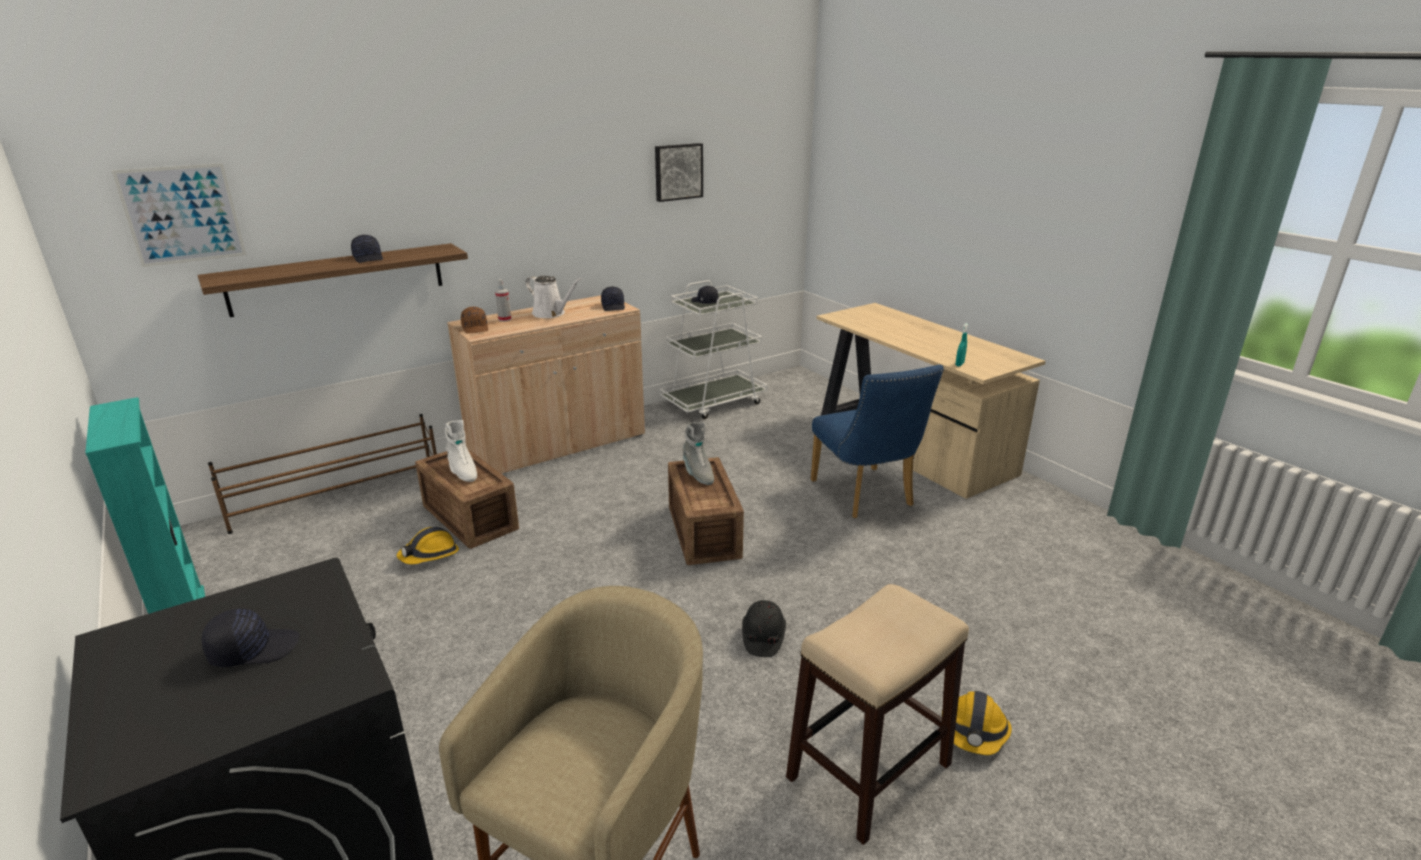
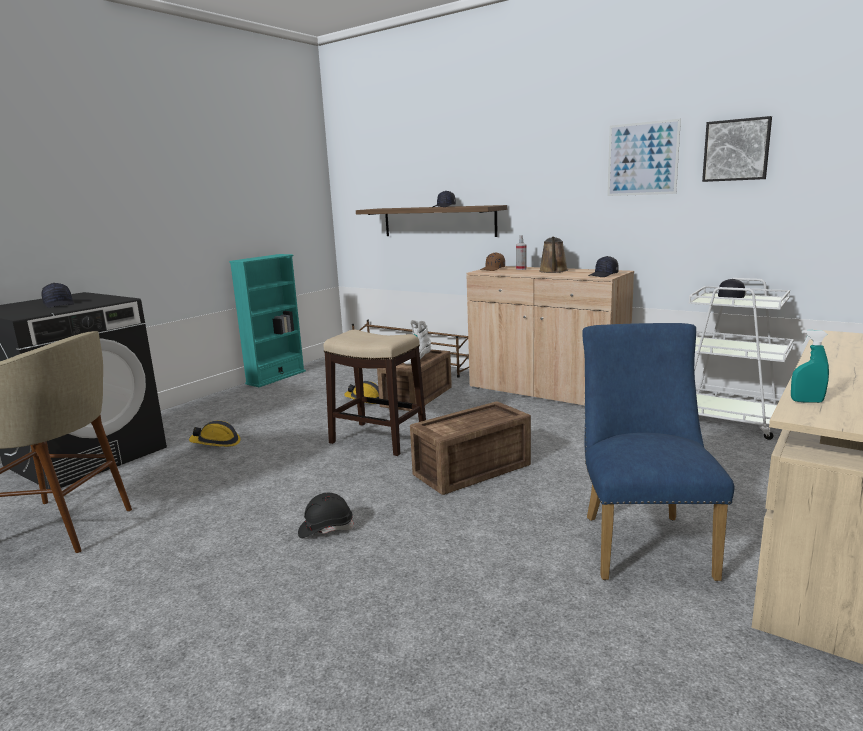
camera: 70 degrees right, 10 degrees down
(182, 214) = (376, 173): picture -> picture (642, 159)
(551, 313) = (553, 271): white watering can -> brown watering can
(698, 474) = (491, 415): grey boot -> none
(865, 497) = (643, 541): blue chair -> blue chair turned 135 degrees clockwise
(868, 772) = (150, 616): stool -> stool (377, 438)
(974, 731) = (206, 686): hard hat -> hard hat (216, 443)

